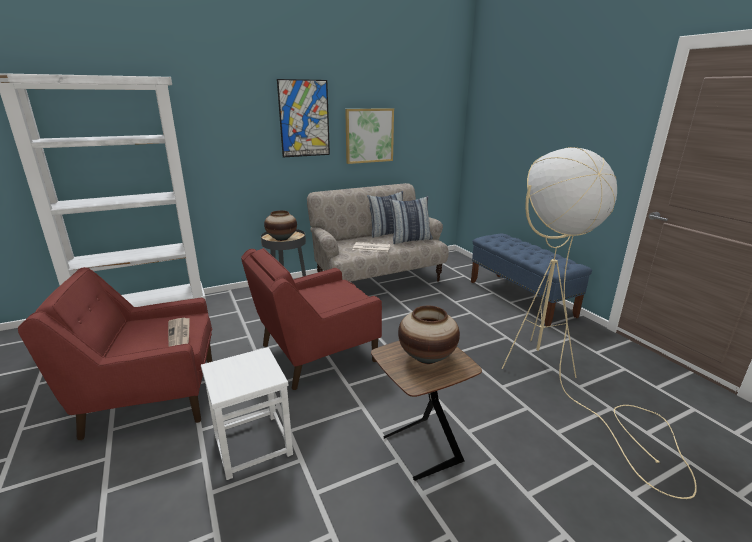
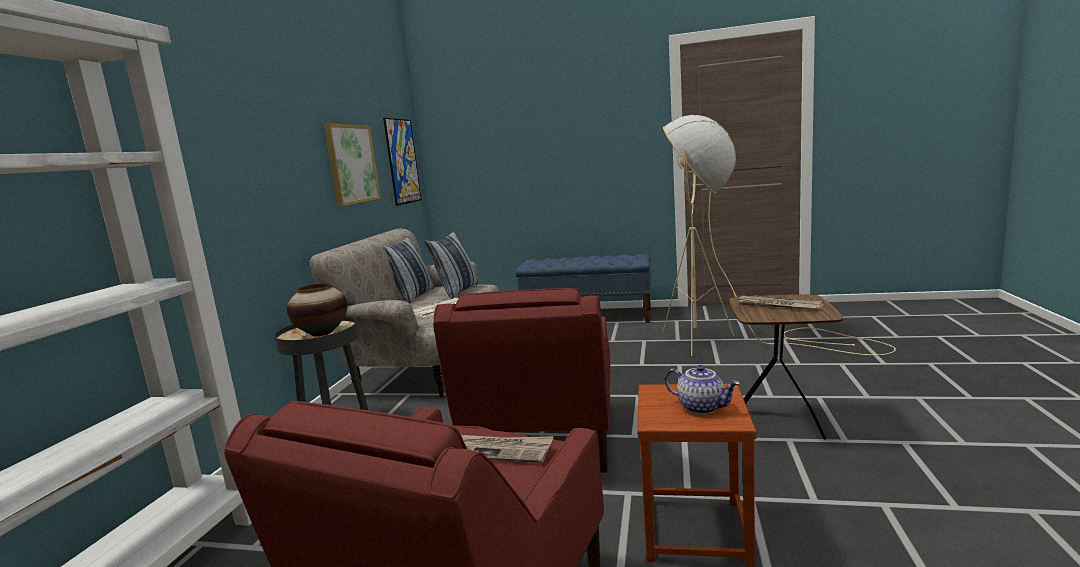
camera: 50 degrees left, 10 degrees down
(240, 377) = (702, 407): none -> teapot
(253, 444) = (694, 529): white stool -> brown stool
(304, 118) = (284, 137): picture -> picture (402, 161)
(426, 357) = (778, 305): vase -> newspaper

